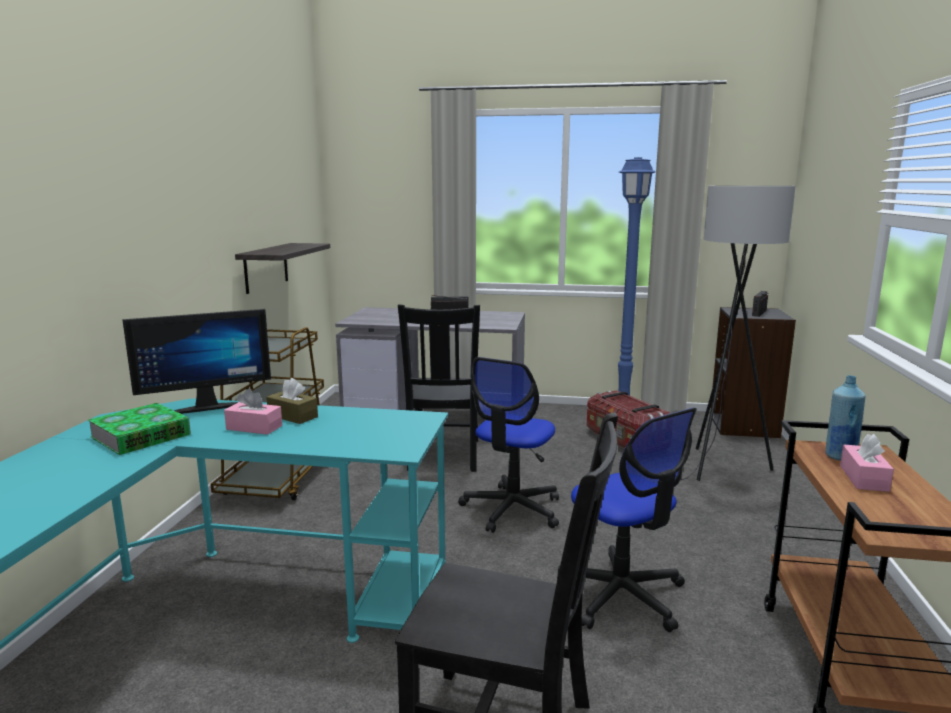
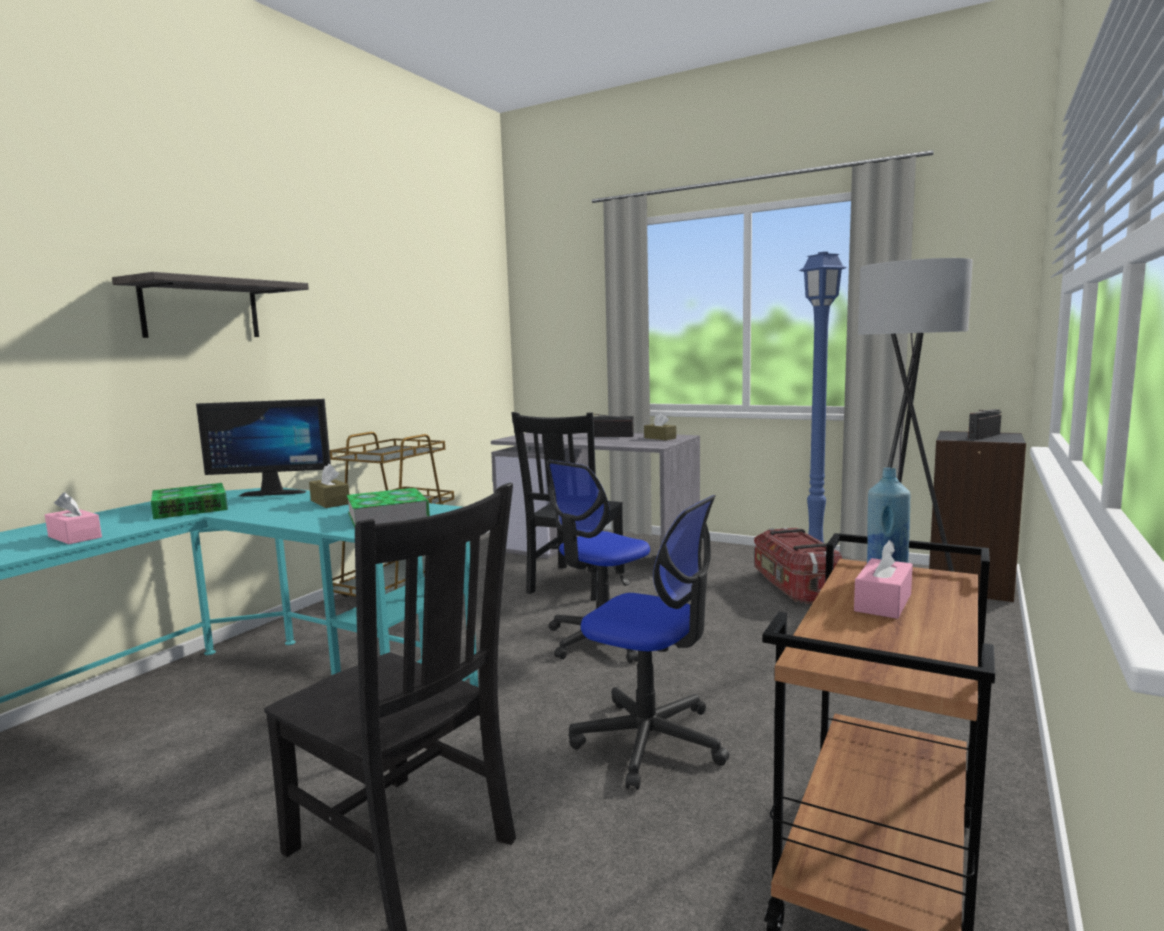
camera: 20 degrees right, 5 degrees down
(254, 427) = (284, 508): pink tissue box -> pink tissue box (75, 537)
(266, 267) = (422, 382): shelf -> shelf (201, 310)
(380, 428) = (388, 515): none -> book
(495, 316) = (660, 438): none -> brown tissue box
(622, 595) = (650, 741): office chair -> office chair turned 45 degrees counterclockwise

